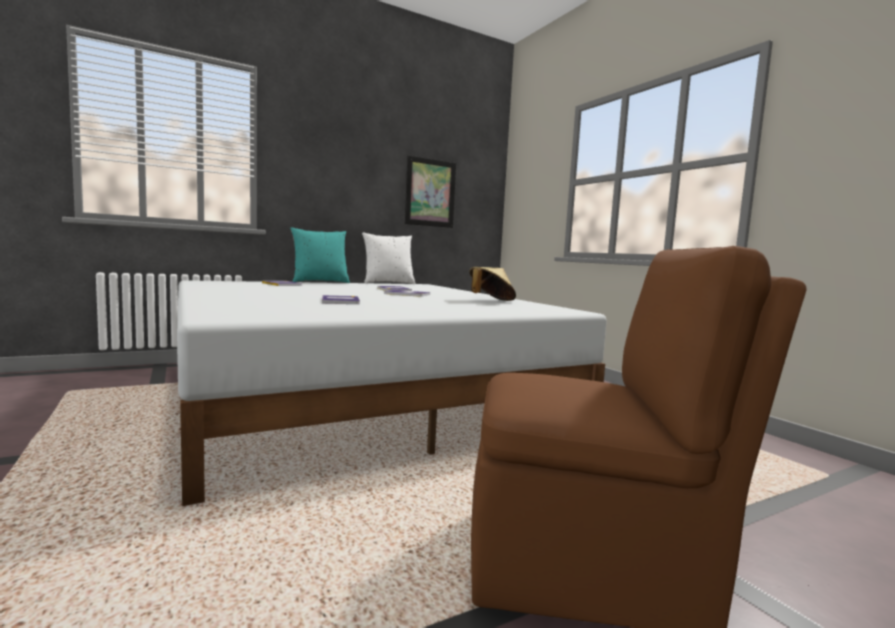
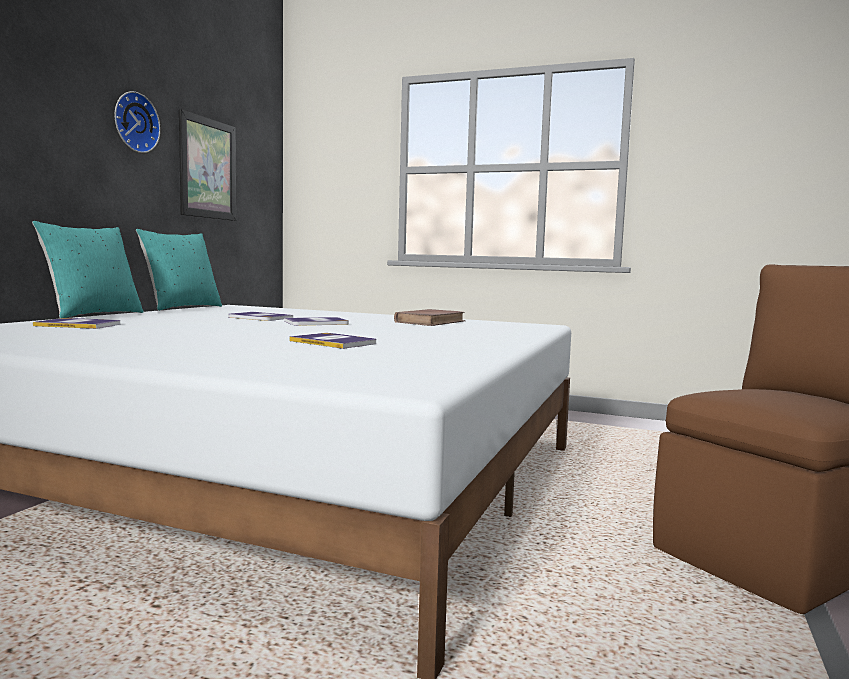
camera: 40 degrees left, 0 degrees up
(371, 167) = (134, 122): none -> wall clock
(388, 283) = (182, 307): white pillow -> turquoise pillow
(490, 301) = (430, 322): beige hat -> brown book

